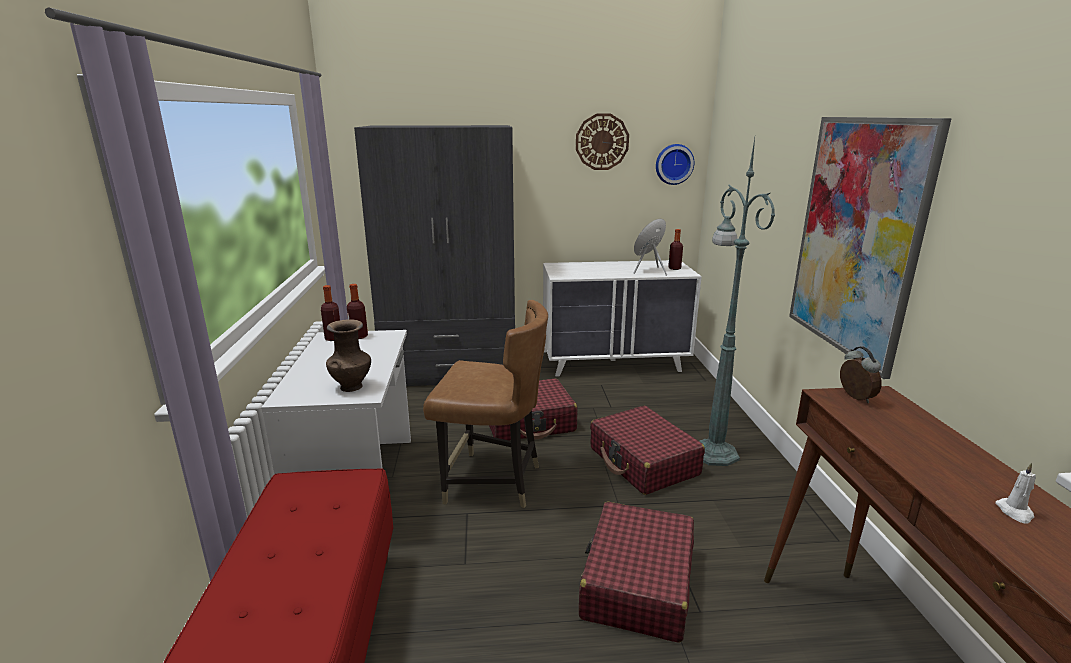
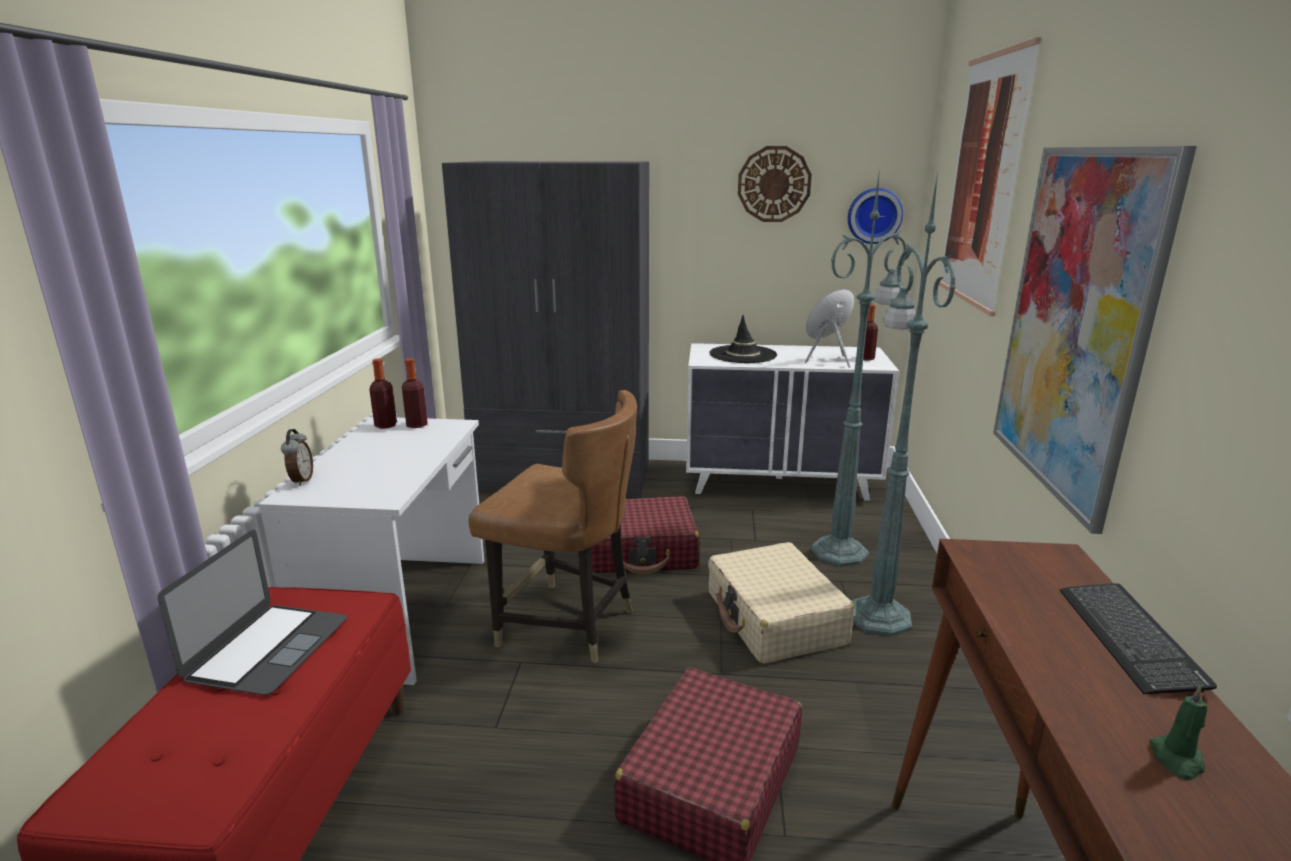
camera: 10 degrees right, 0 degrees up
(298, 520) = (268, 648): none -> laptop
(352, 386) = (375, 487): brown vase -> none
(586, 270) = (743, 355): none -> black hat
(643, 462) = (775, 618): red suitcase -> beige suitcase
(674, 409) = (841, 551): none -> green floor lamp
(765, 139) = (983, 180): none -> picture
(854, 398) = (1012, 557): alarm clock -> alarm clock (301, 480)
(950, 442) = (1128, 638): none -> keyboard
(1015, 512) = (1177, 760): white candle -> green candle

